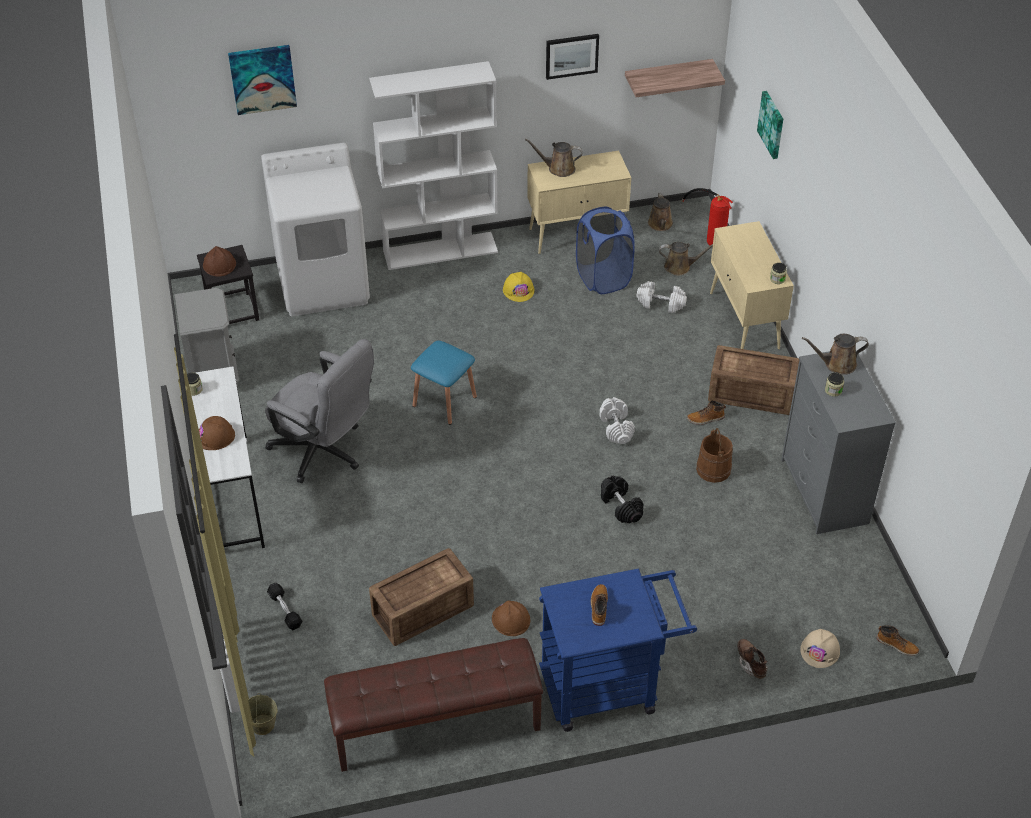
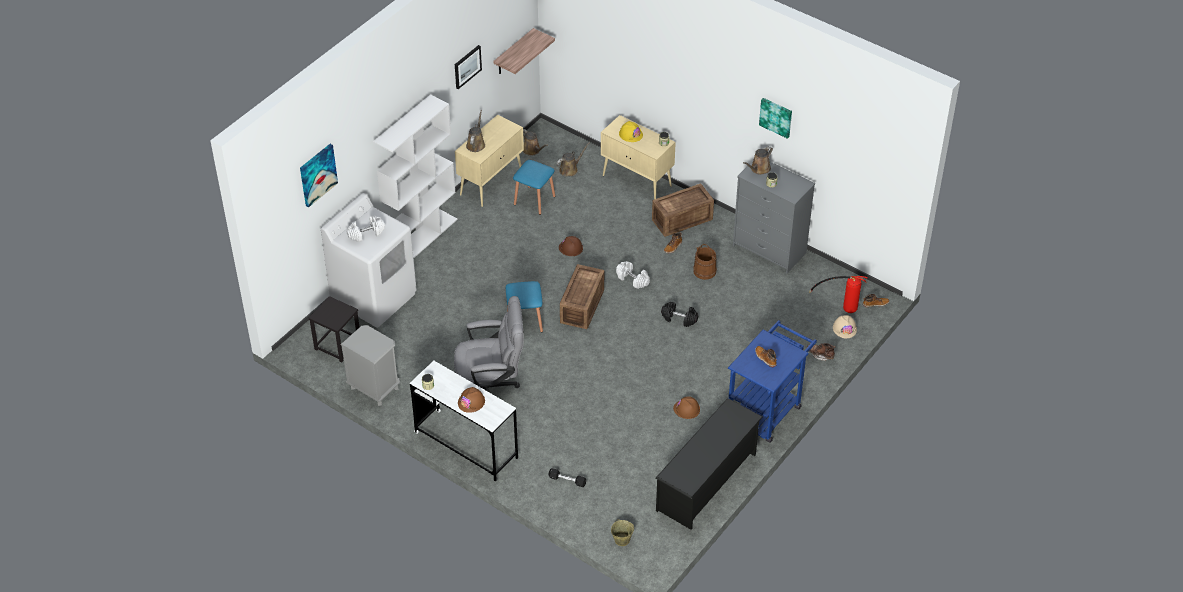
camera: 40 degrees left, 0 degrees up
(219, 265) = (330, 315): brown hard hat -> brown hard hat (570, 248)
(421, 610) = (637, 434): crate -> crate (581, 306)
(435, 726) = (707, 482): brown bench -> black shoe rack
(518, 290) = (494, 234): yellow hard hat -> yellow hard hat (630, 134)
(558, 169) = (476, 144): brown watering can -> brown watering can turned 135 degrees clockwise
(603, 278) = (534, 200): blue laundry basket -> blue stool
(660, 304) = (582, 197): white dumbbell -> white dumbbell (366, 234)
(708, 236) = (566, 142): fire extinguisher -> fire extinguisher (841, 306)
(772, 124) = (616, 51): picture -> picture (776, 117)

